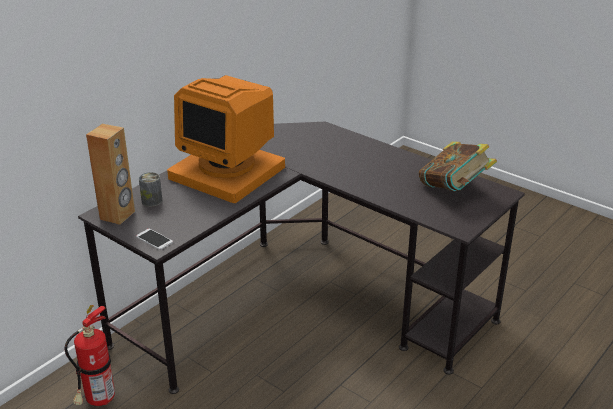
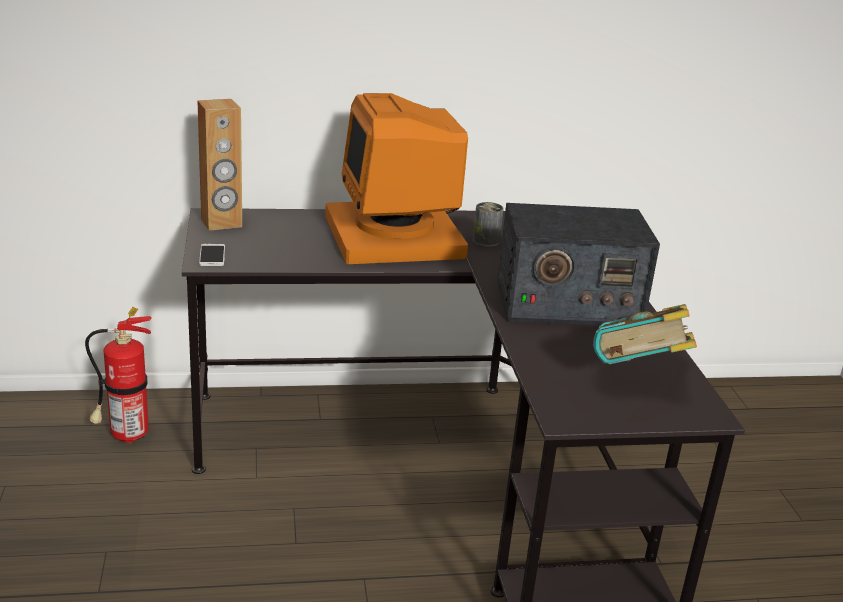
camera: 40 degrees right, 5 degrees down
(152, 201) = (274, 226): can -> can (486, 240)
(370, 168) = (567, 303): none -> radio

